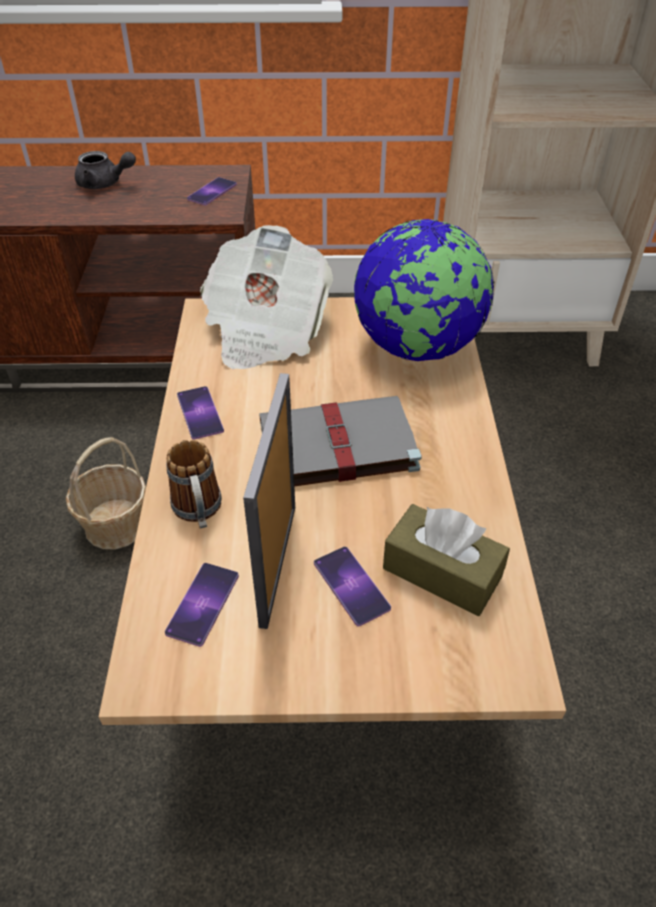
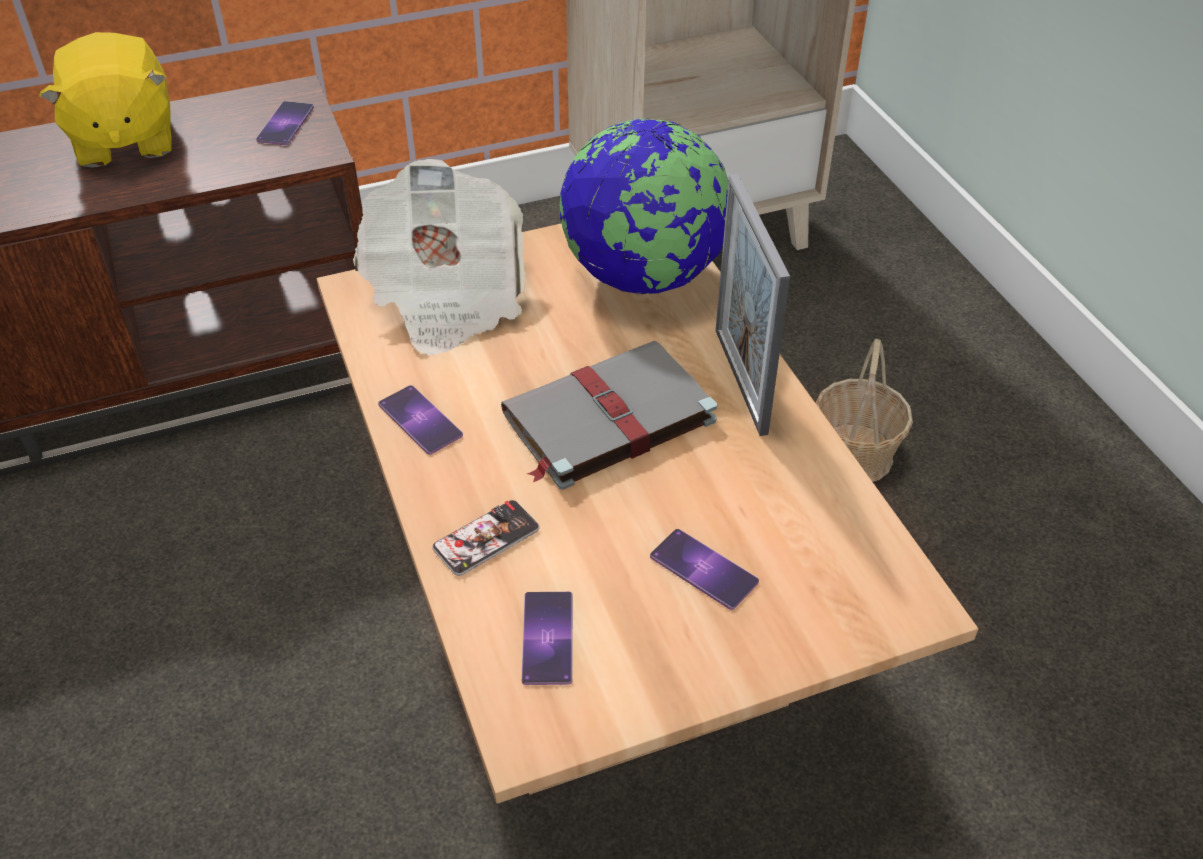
camera: 20 degrees left, 0 degrees up
(105, 184) = (124, 140): grey teapot -> yellow plush toy
(115, 525) = (279, 608): basket -> basket (853, 455)
(199, 513) = (486, 539): mug -> phone
(278, 563) = (609, 569): picture frame -> picture frame (740, 380)
(442, 572) = (793, 527): brown tissue box -> none

